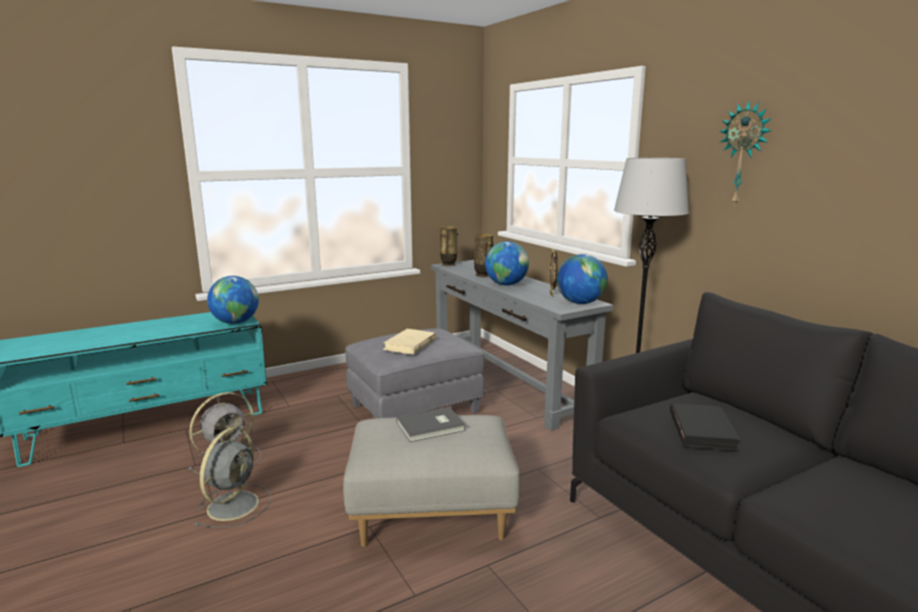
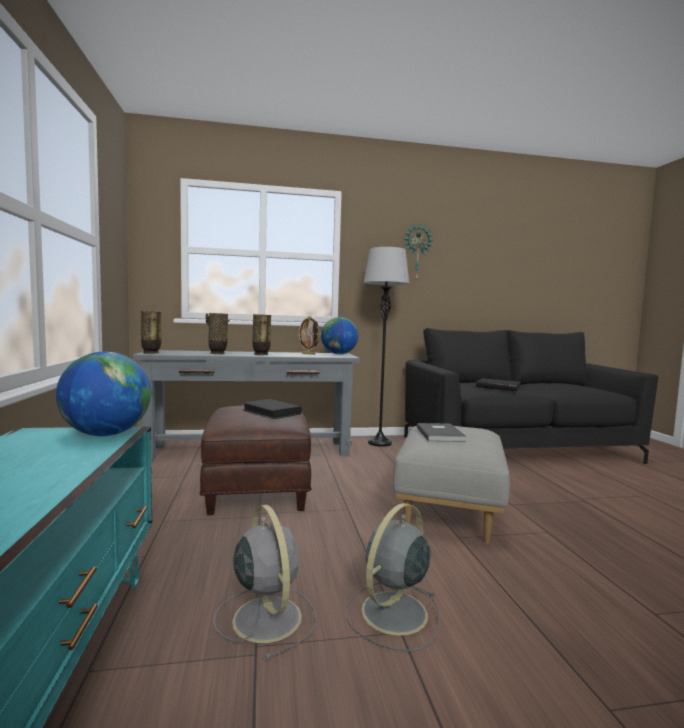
camera: 70 degrees left, 10 degrees down
(234, 504) = (392, 614): grey fan -> grey fan turned 90 degrees counterclockwise
(410, 344) = (272, 412): beige book -> black book
(415, 408) = (256, 488): grey ottoman -> brown ottoman
(506, 284) = (261, 354): globe -> vase

